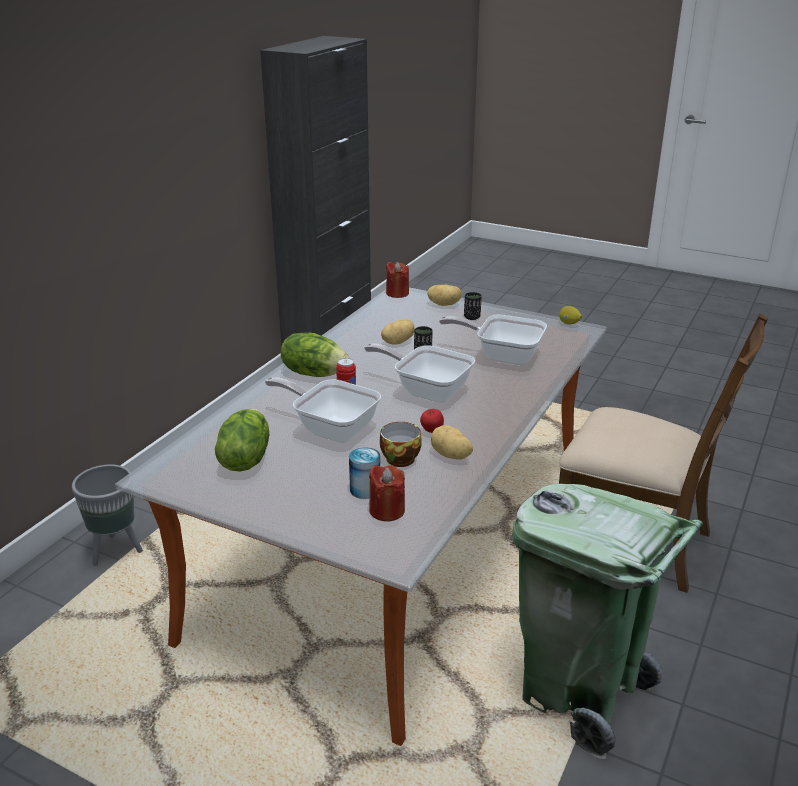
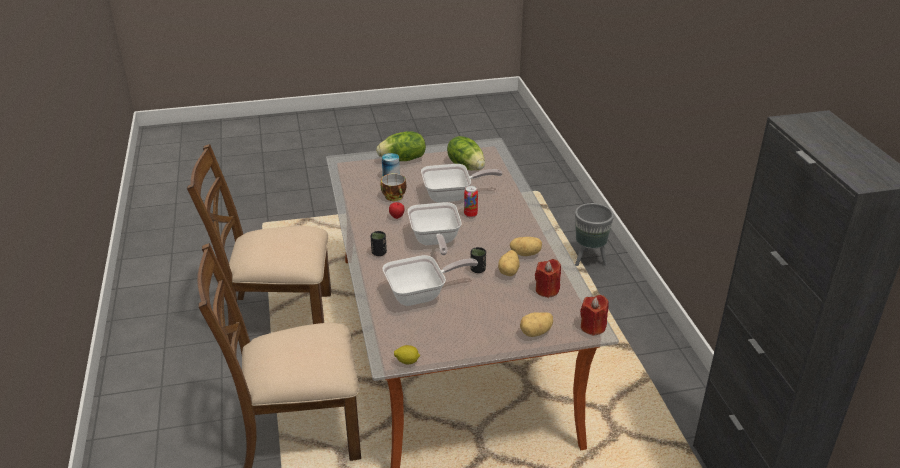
camera: 140 degrees right, 5 degrees up
(314, 373) = (517, 222): lettuce -> lettuce (403, 159)
(387, 510) = (369, 174): red candle -> red candle (547, 290)
(427, 390) = (434, 241): frying pan -> frying pan turned 90 degrees clockwise
(450, 456) = (370, 209): potato -> potato (525, 253)
(472, 317) = (493, 327): black cup -> black cup (379, 253)
(579, 694) = (278, 318): green trash can -> brown chair

